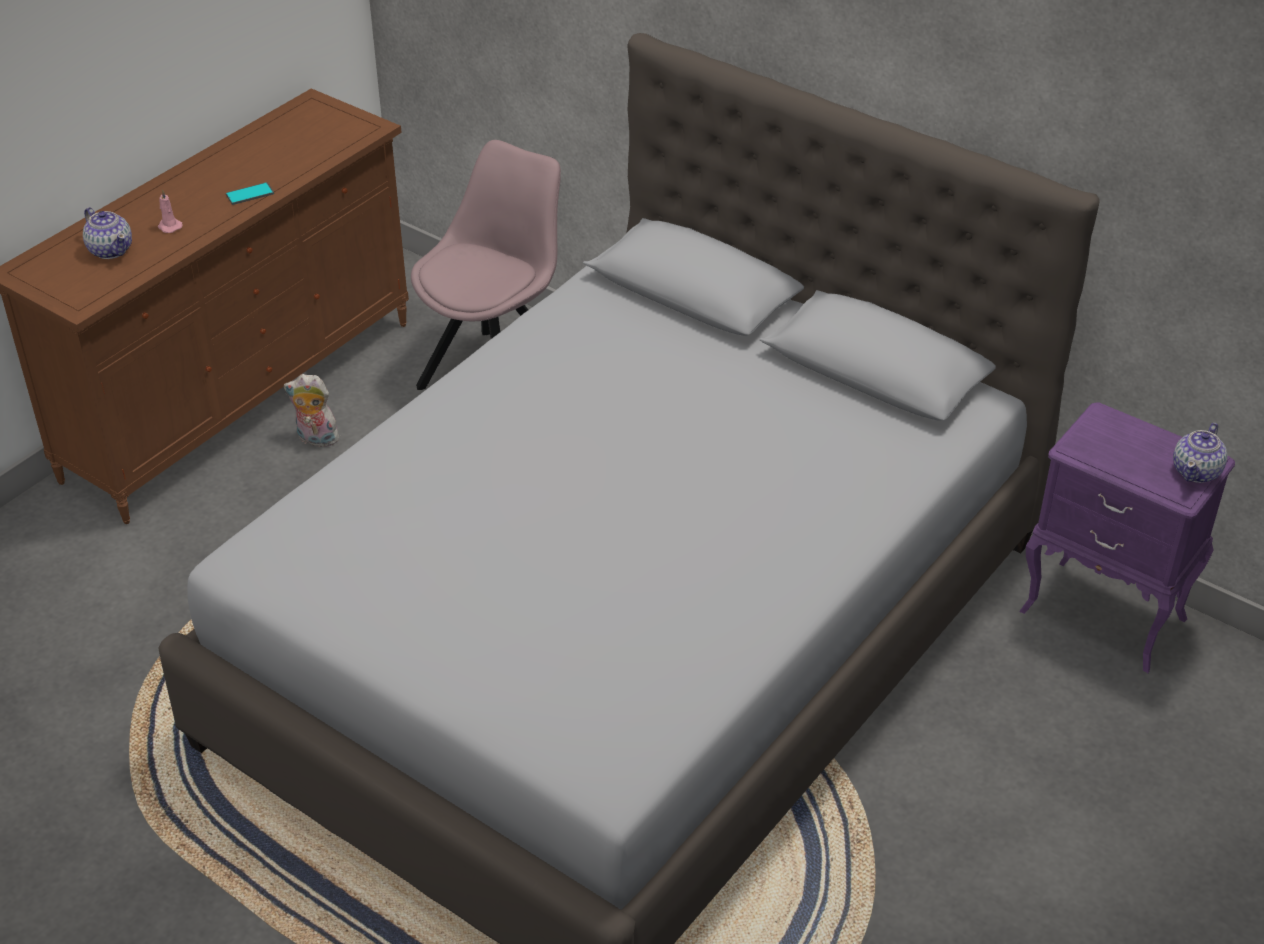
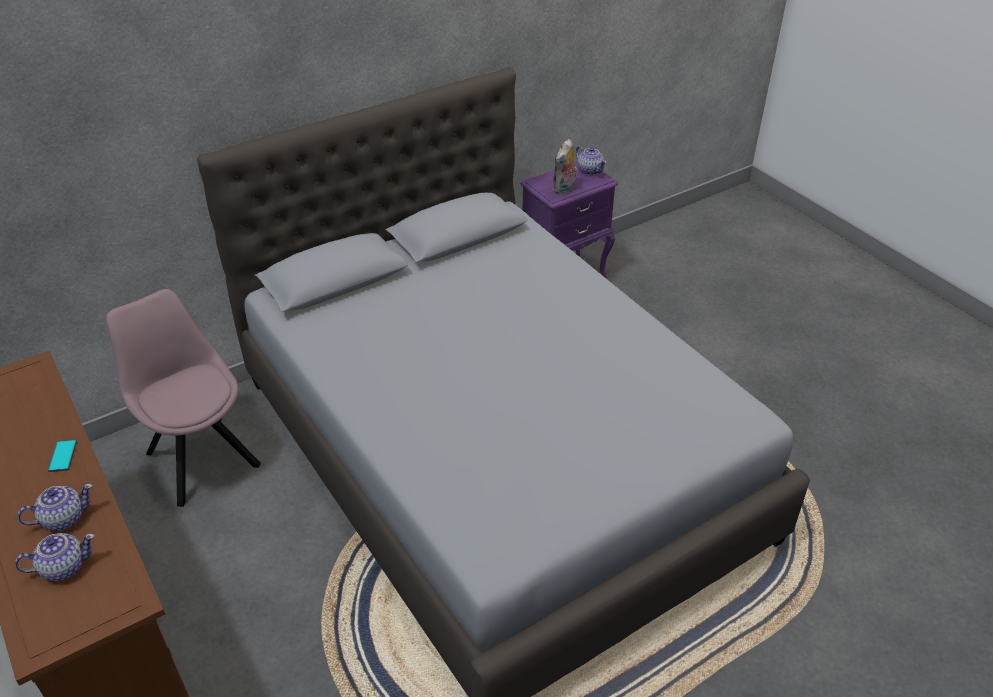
camera: 70 degrees left, 0 degrees up
(169, 226) = (63, 518): pink candle -> teapot
(315, 439) = (192, 582): plush toy -> plush toy (564, 189)

